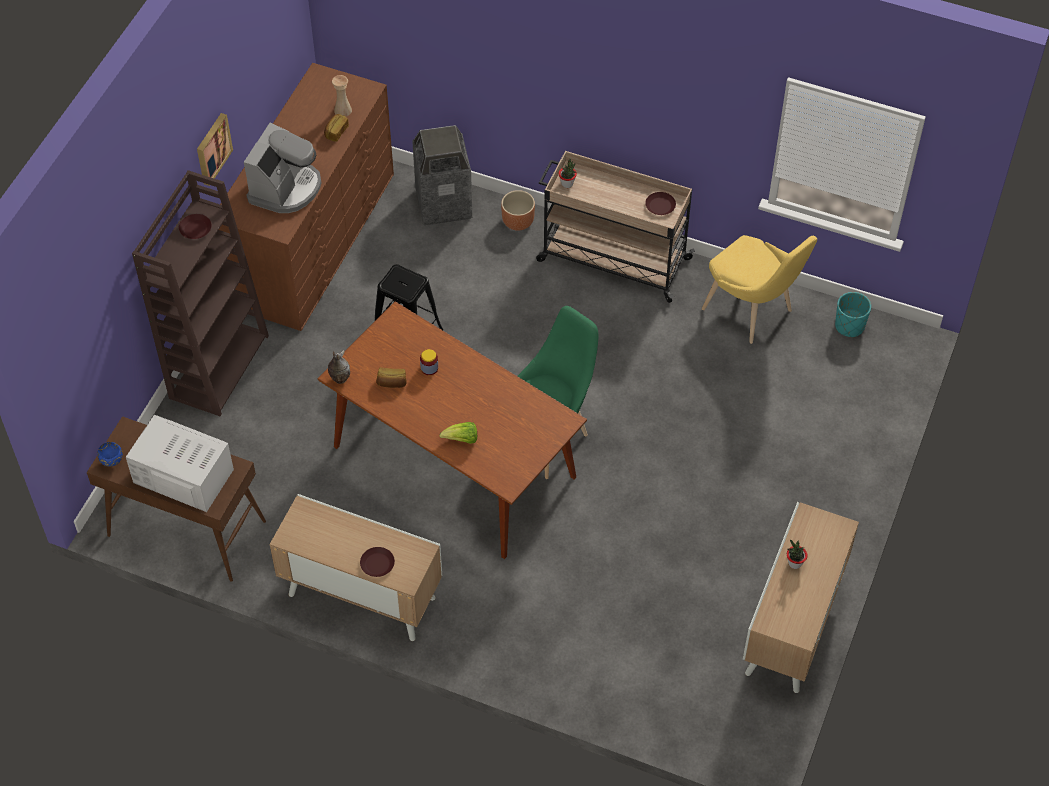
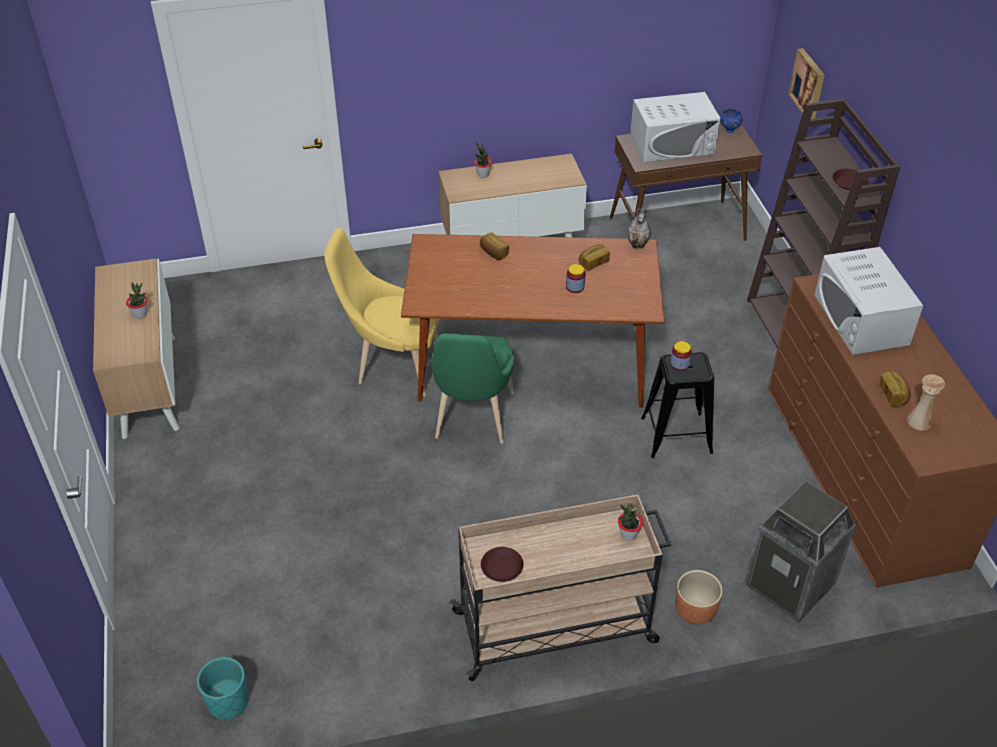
camera: 145 degrees right, 10 degrees down
(212, 148) = (927, 227): picture -> picture (808, 84)
(286, 188) = (861, 319): coffee machine -> white microwave
(377, 564) = (483, 174): brown plate -> potted plant
(405, 287) = (679, 364): none -> jar
(462, 440) = (493, 253): lettuce -> bread
(752, 313) = (354, 653): yellow chair -> yellow chair (393, 366)

